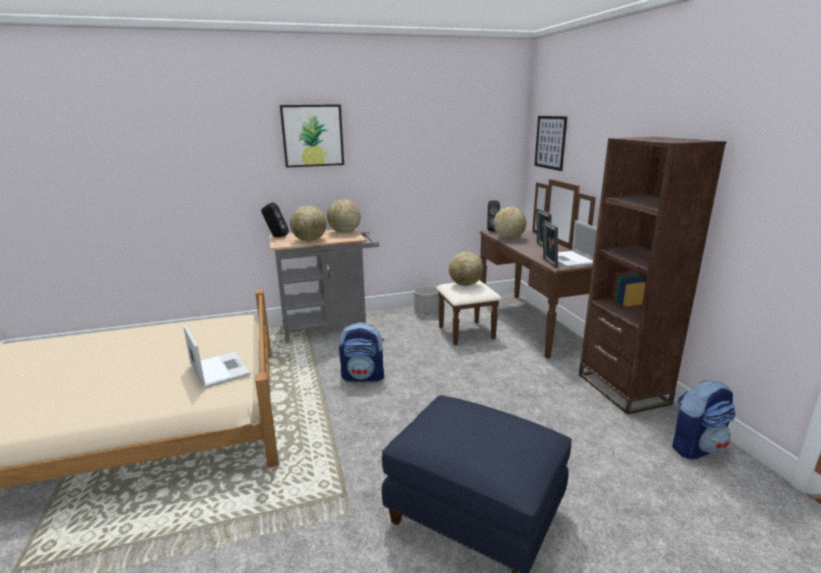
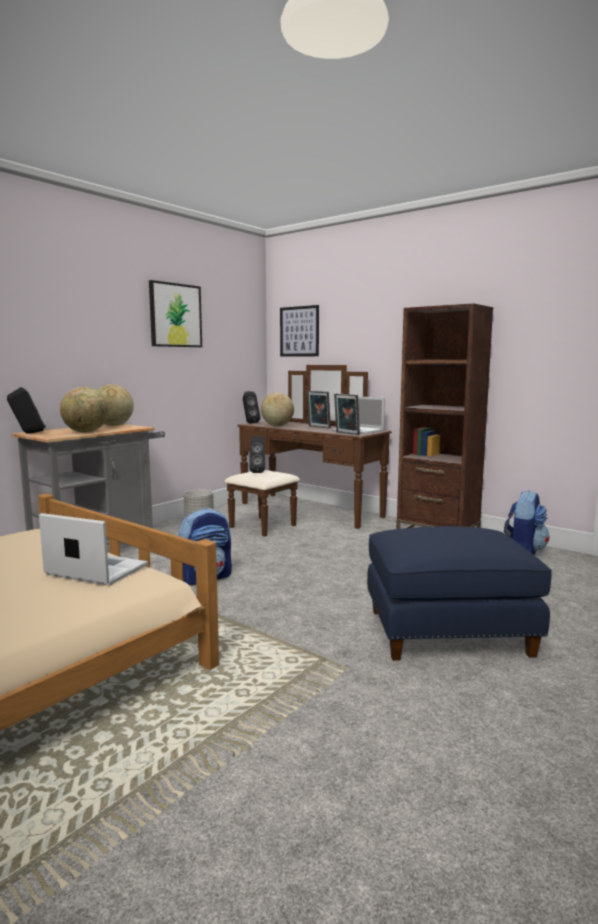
camera: 35 degrees left, 10 degrees down
(312, 135) = (65, 307): picture -> picture (175, 315)
(465, 284) = (257, 472): globe -> black speaker

